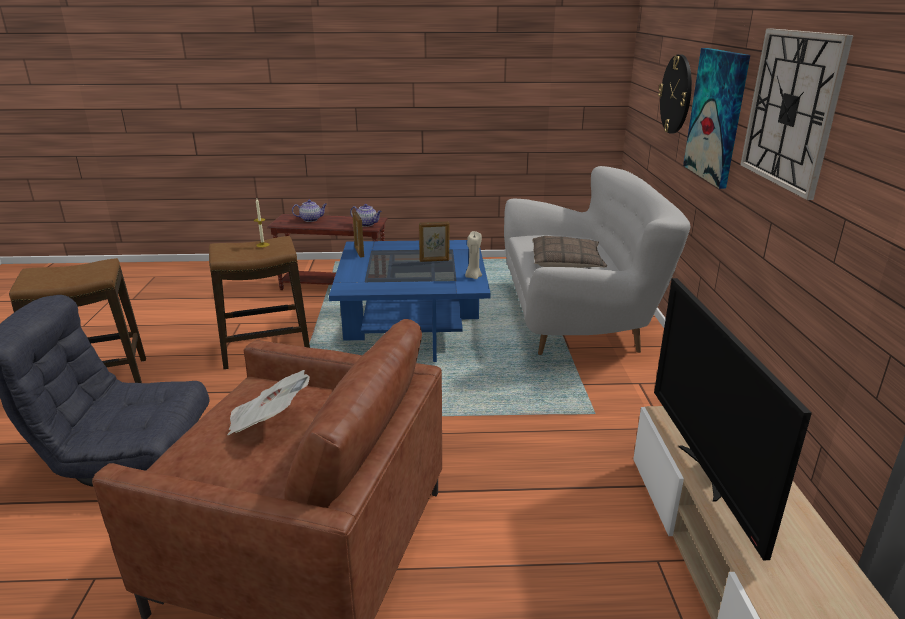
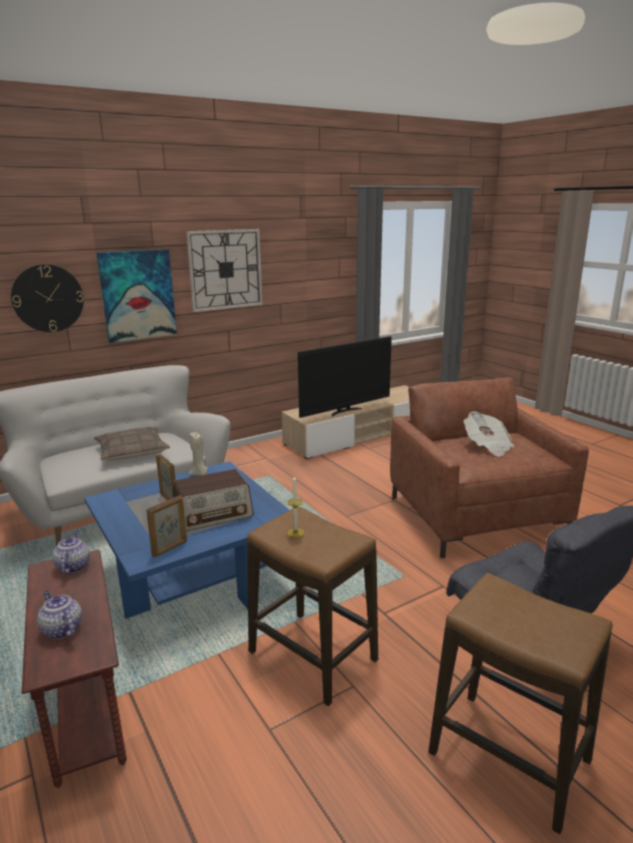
camera: 120 degrees left, 5 degrees down
(385, 269) = (213, 515): none -> radio

